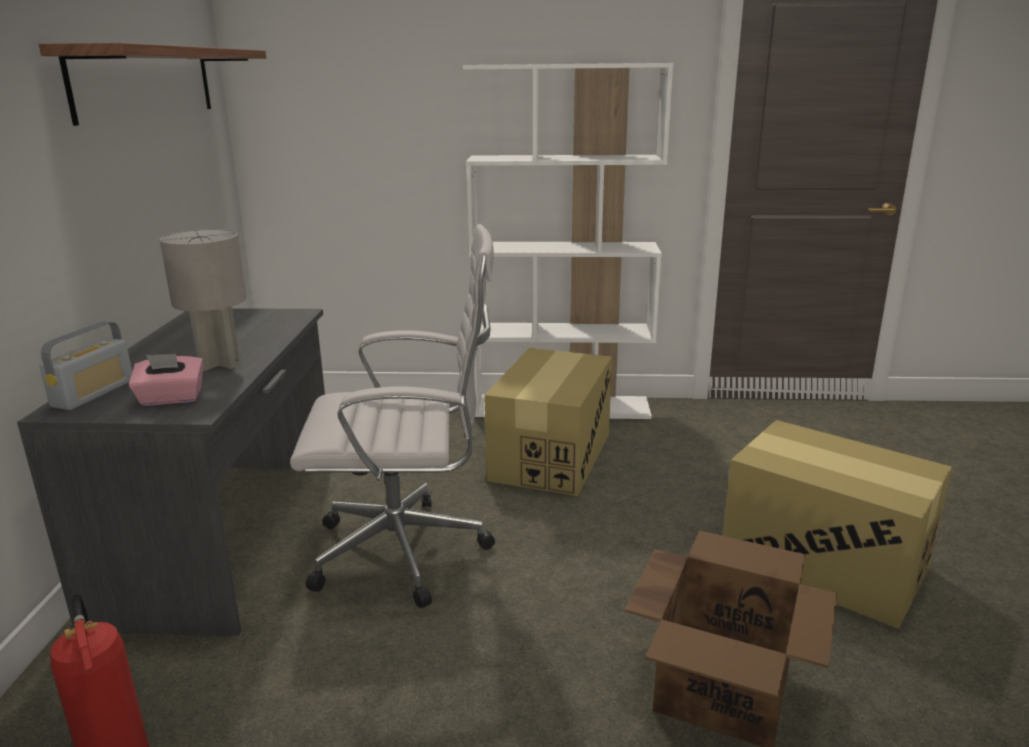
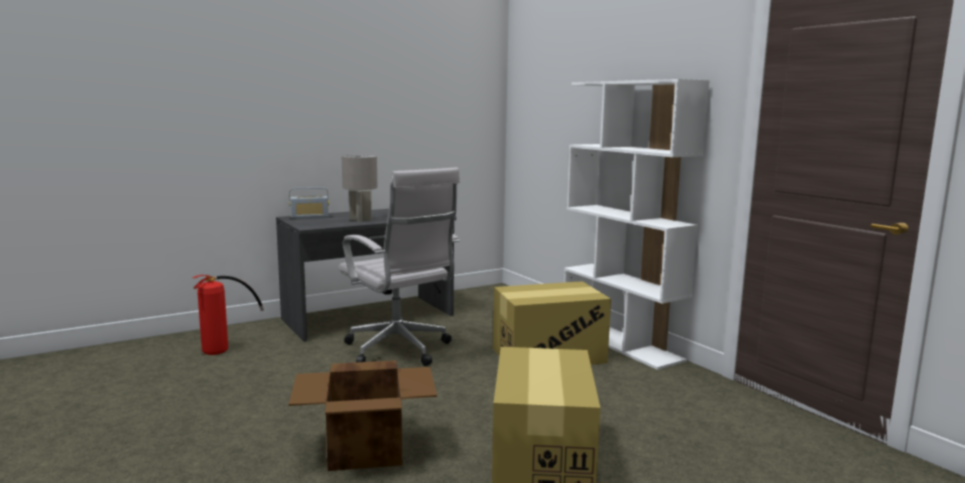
camera: 55 degrees right, 10 degrees down
(146, 82) = (424, 90): shelf -> none
(171, 399) = (316, 223): pink tissue box -> none

